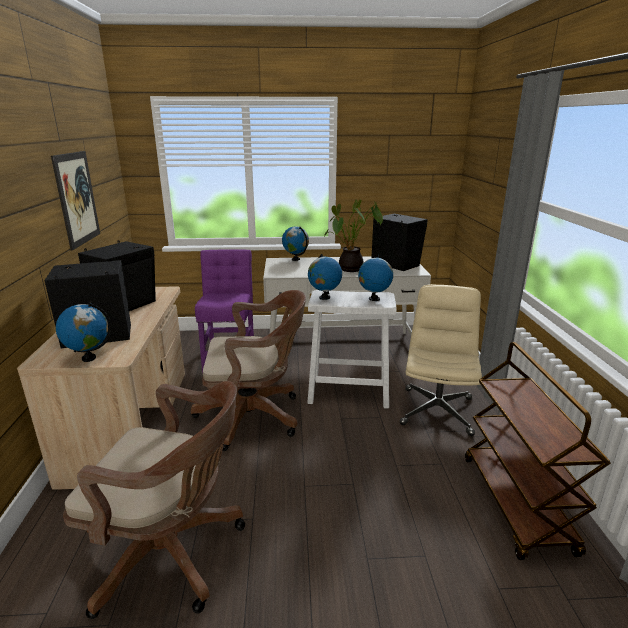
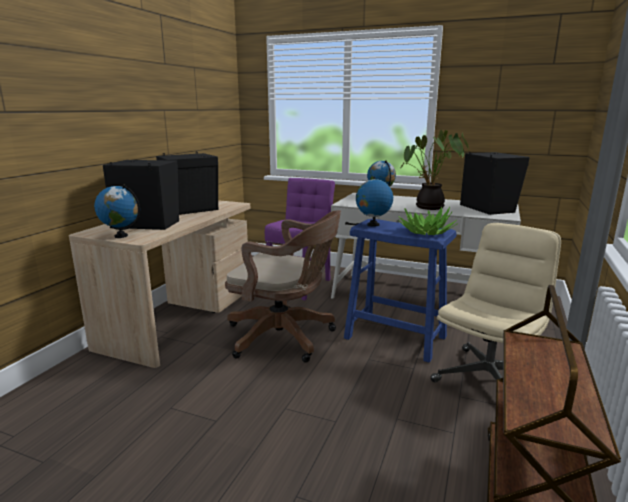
camera: 25 degrees right, 5 degrees down
(77, 199) = (175, 115): picture -> none
(173, 553) = (131, 425): brown office chair -> none
(348, 391) = (394, 337): white stool -> blue stool
(374, 299) = (426, 232): globe -> potted plant

